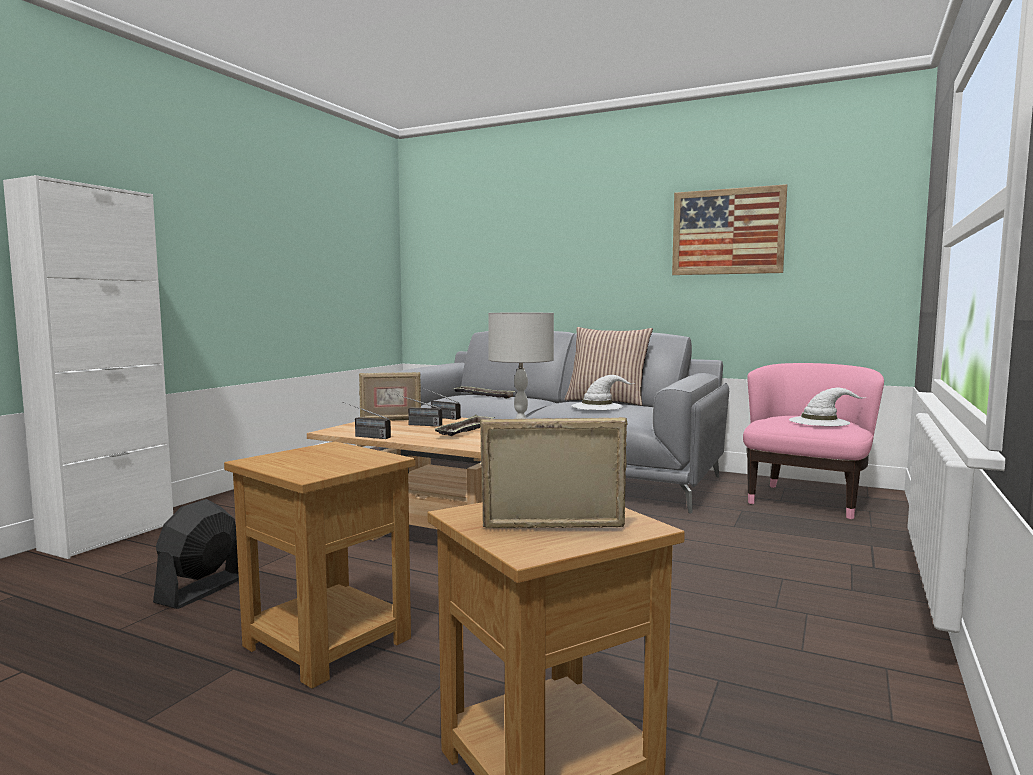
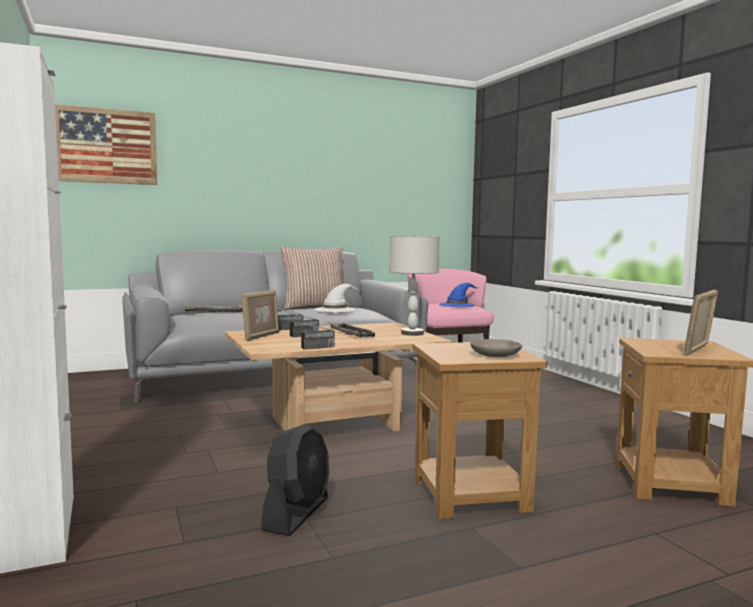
camera: 50 degrees left, 0 degrees up
(202, 589) = (297, 513): black fan -> black fan turned 135 degrees counterclockwise
(307, 467) = (496, 355): none -> grey bowl
(727, 232) = (368, 176): picture -> picture (106, 146)
(820, 421) = (457, 305): white hat -> blue hat

